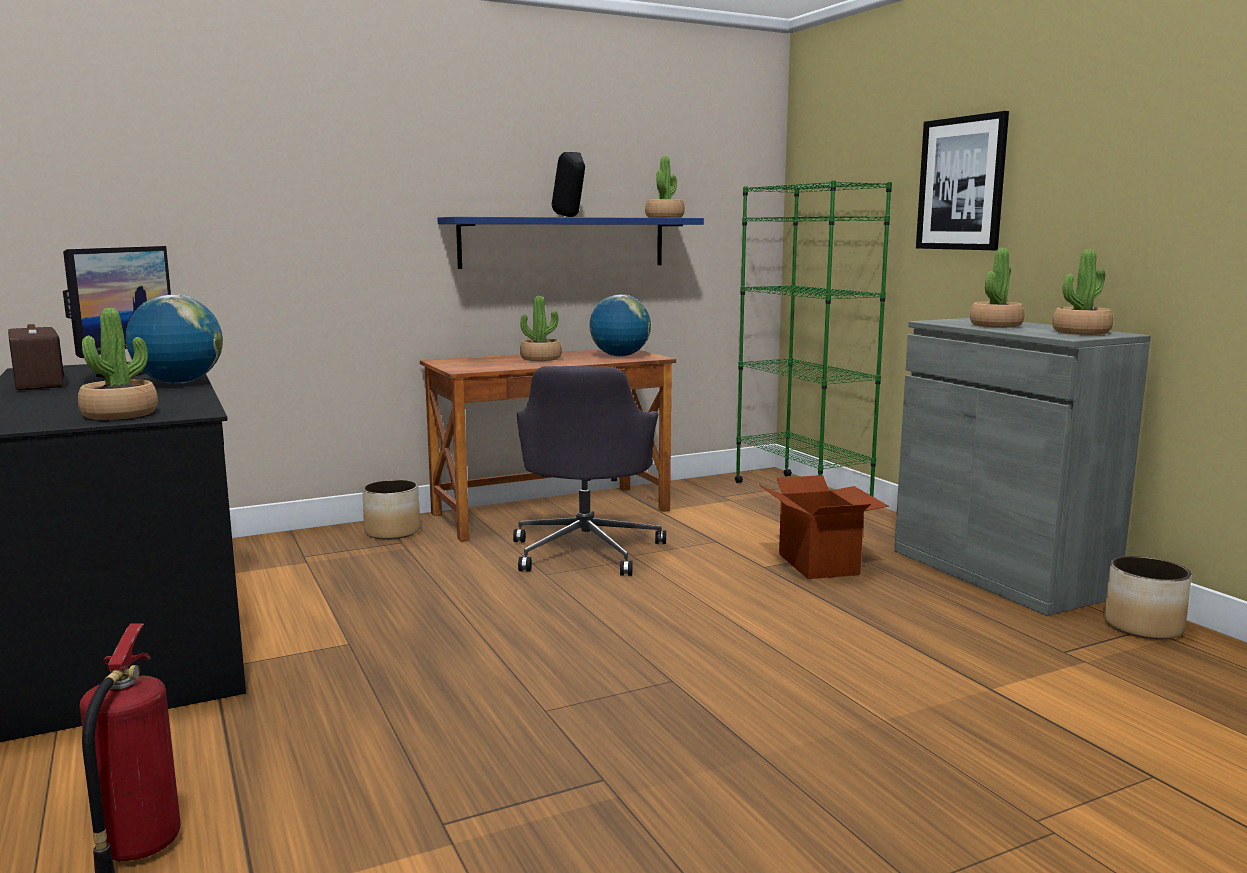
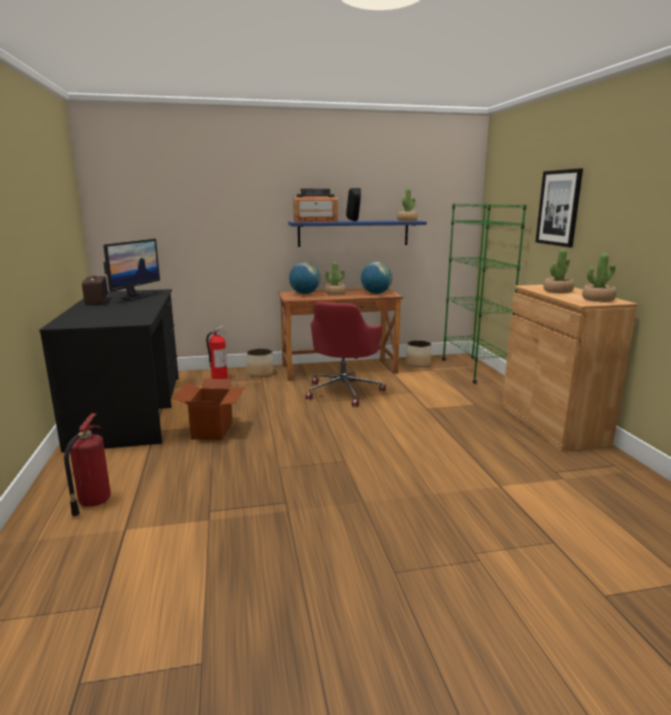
camera: 15 degrees right, 5 degrees up
(120, 414) = (111, 321): potted plant -> none
(179, 383) = (149, 304): globe -> globe (305, 294)
(305, 547) = (219, 377): none -> fire extinguisher
(496, 216) = (315, 221): none -> radio
(586, 550) = (344, 391): grey office chair -> red office chair
(819, 564) = (456, 409): cardboard box -> cardboard box (213, 430)
(999, 573) = (552, 424): grey cabinet -> brown cabinet
(1143, 627) = (612, 464): planter -> planter (418, 364)

